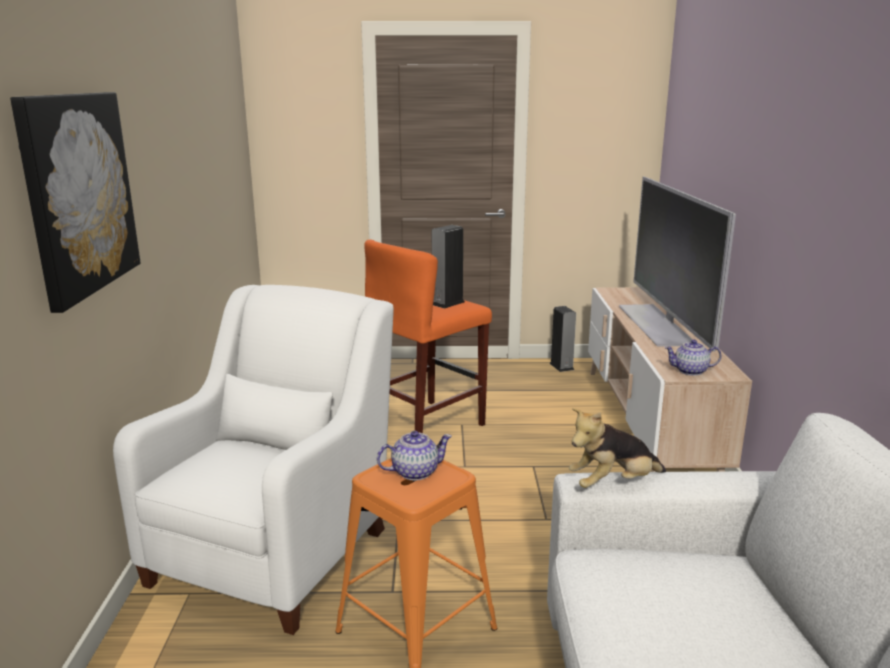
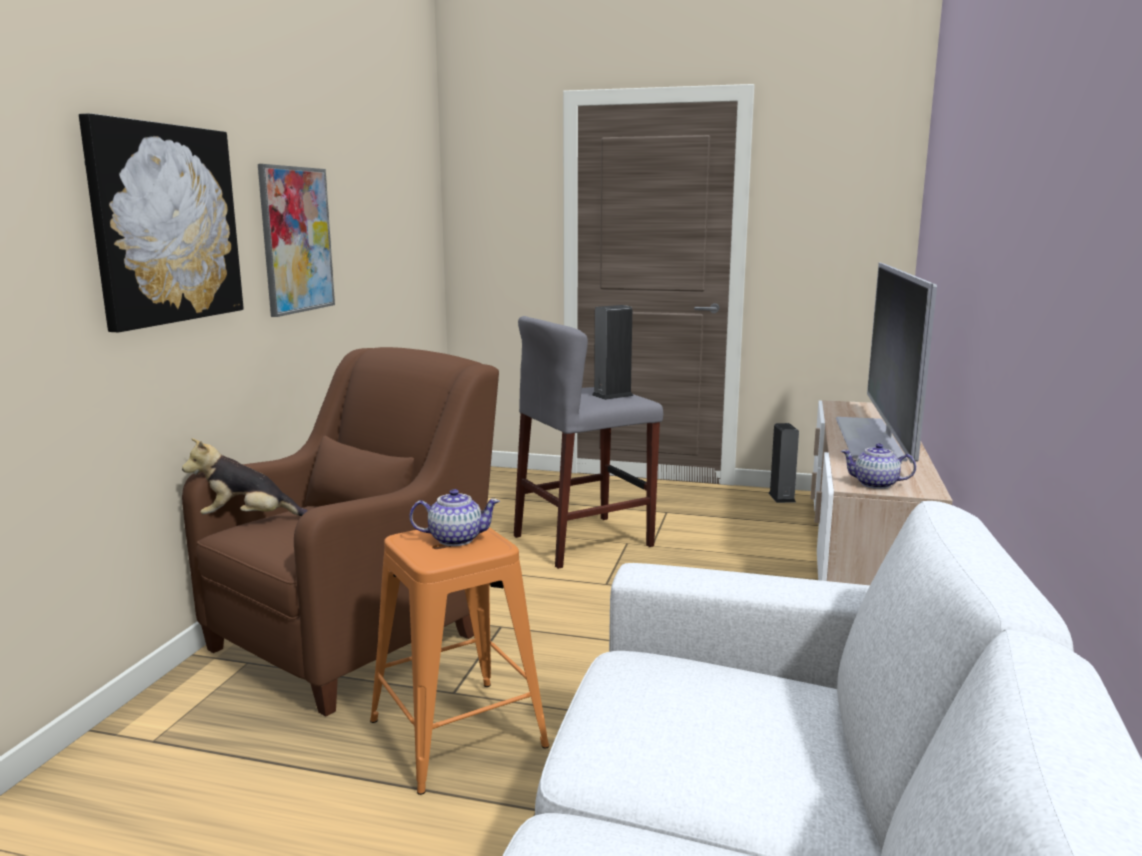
camera: 15 degrees right, 5 degrees down
(163, 184) = (296, 240): none -> picture
(278, 549) = (358, 635): white armchair -> brown armchair
(425, 426) = (583, 541): orange stool -> grey stool
(613, 484) = (679, 576): plush toy -> plush toy (248, 519)

